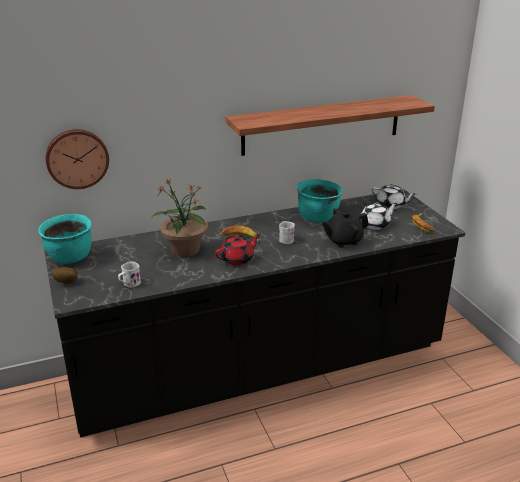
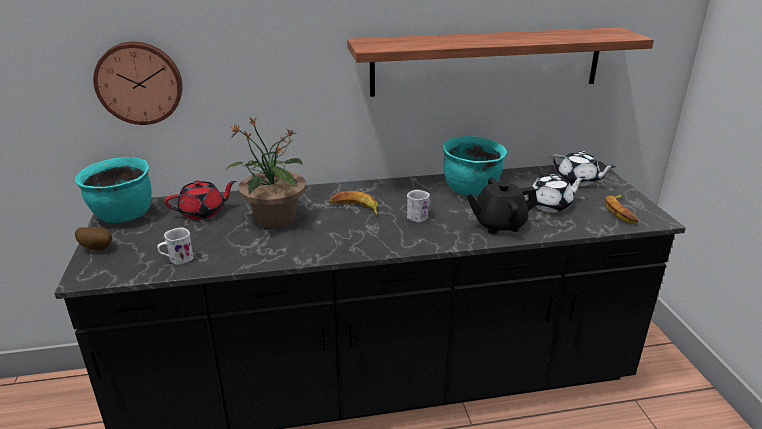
camera: 10 degrees right, 0 degrees up
(238, 259) = (340, 237): red teapot -> red teapot (203, 212)

